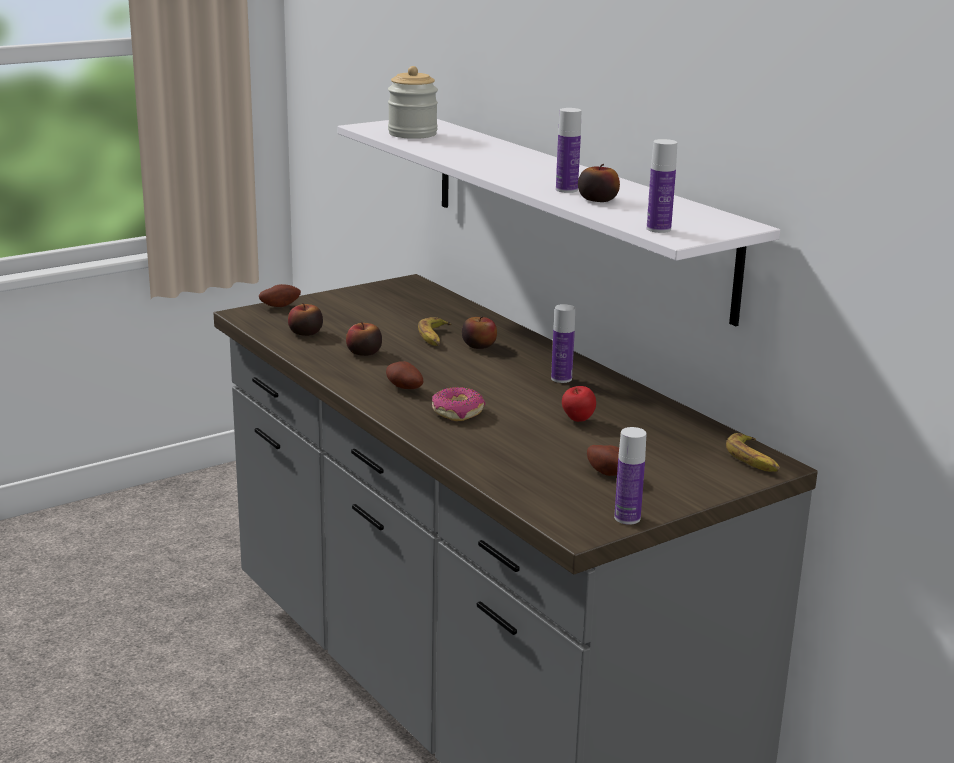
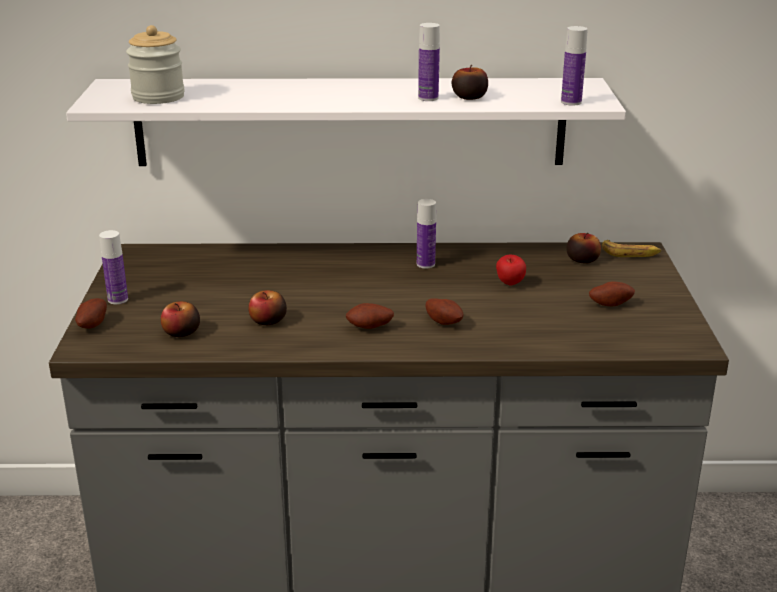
camera: 55 degrees left, 5 degrees up
(434, 337) = (276, 282): banana -> none
(458, 412) = (444, 322): donut -> potato
(479, 345) = (318, 271): apple -> apple (582, 259)
(627, 518) = (687, 322): bottle -> bottle (118, 299)

